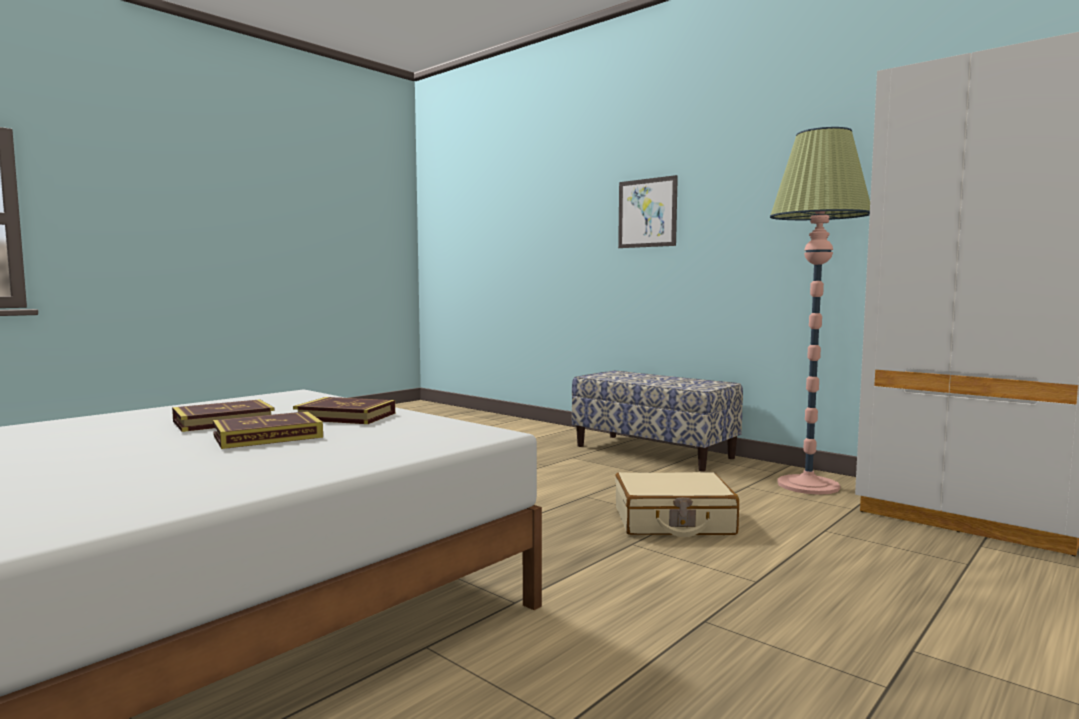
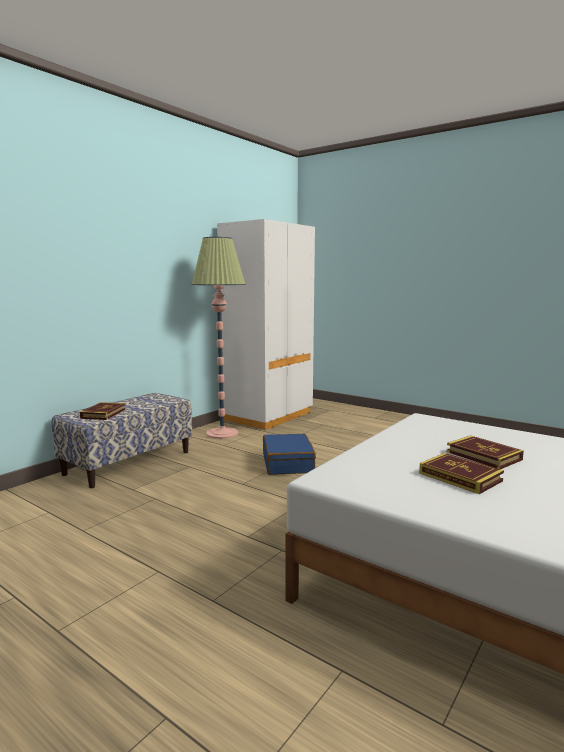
camera: 95 degrees left, 5 degrees up
(345, 416) = (410, 447): book -> book (103, 413)
(647, 213) = (66, 268): picture -> none
(673, 521) = (288, 463): beige suitcase -> blue suitcase

